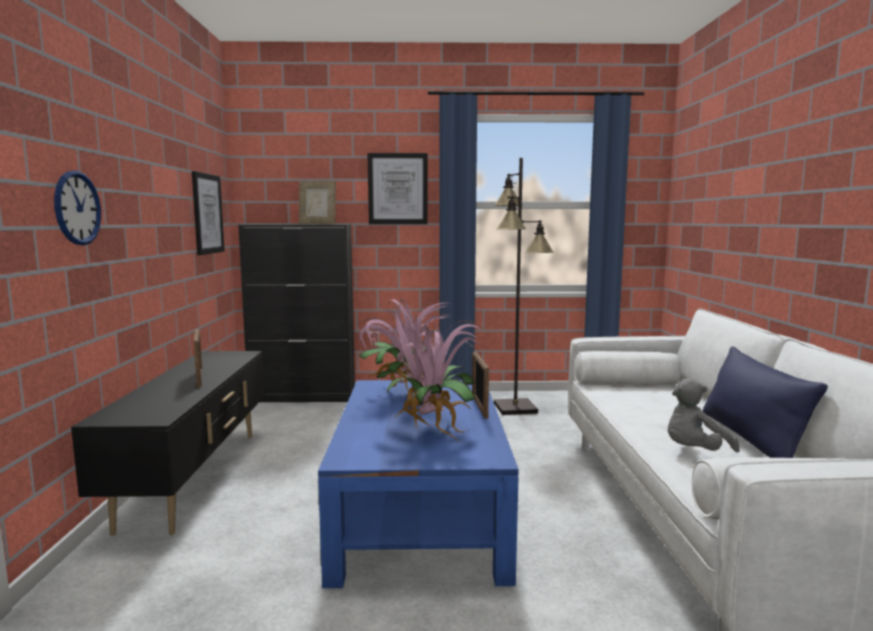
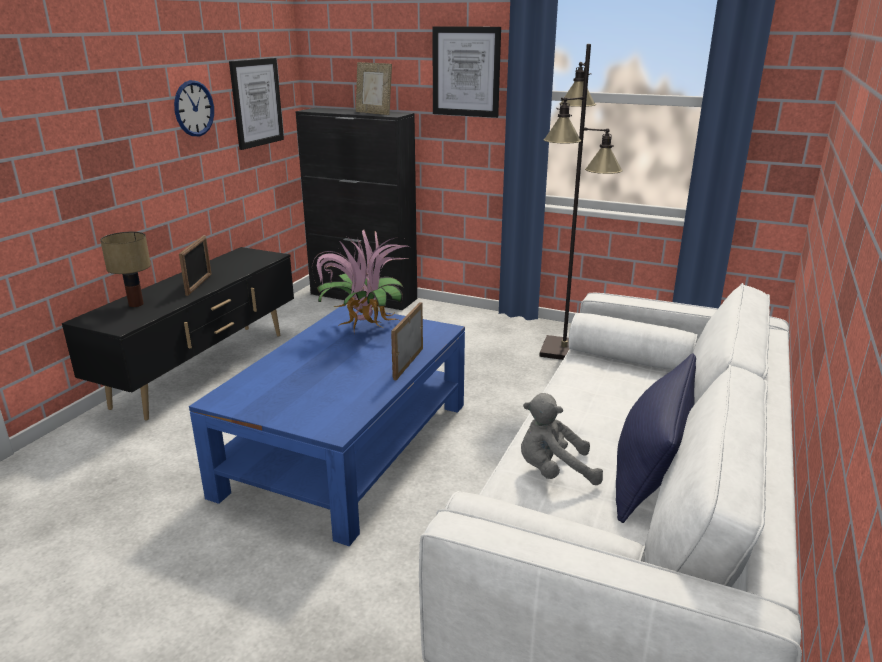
camera: 25 degrees right, 15 degrees up
(77, 208) = (61, 132): wall clock -> wall clock (194, 108)
(148, 400) = (136, 304): none -> table lamp
(429, 427) = (330, 379): potted plant -> none

